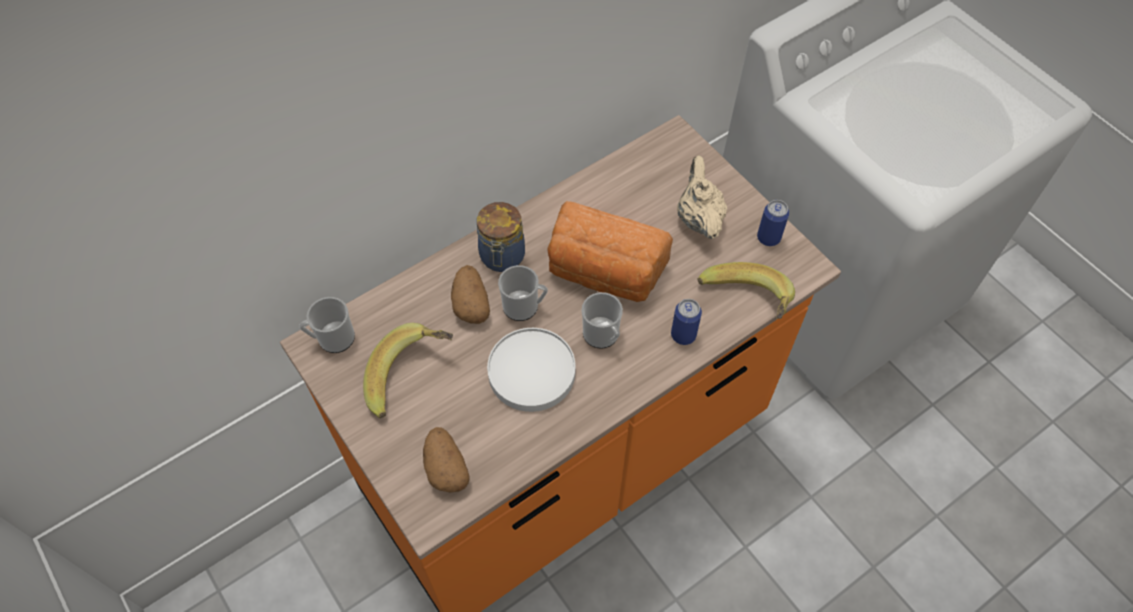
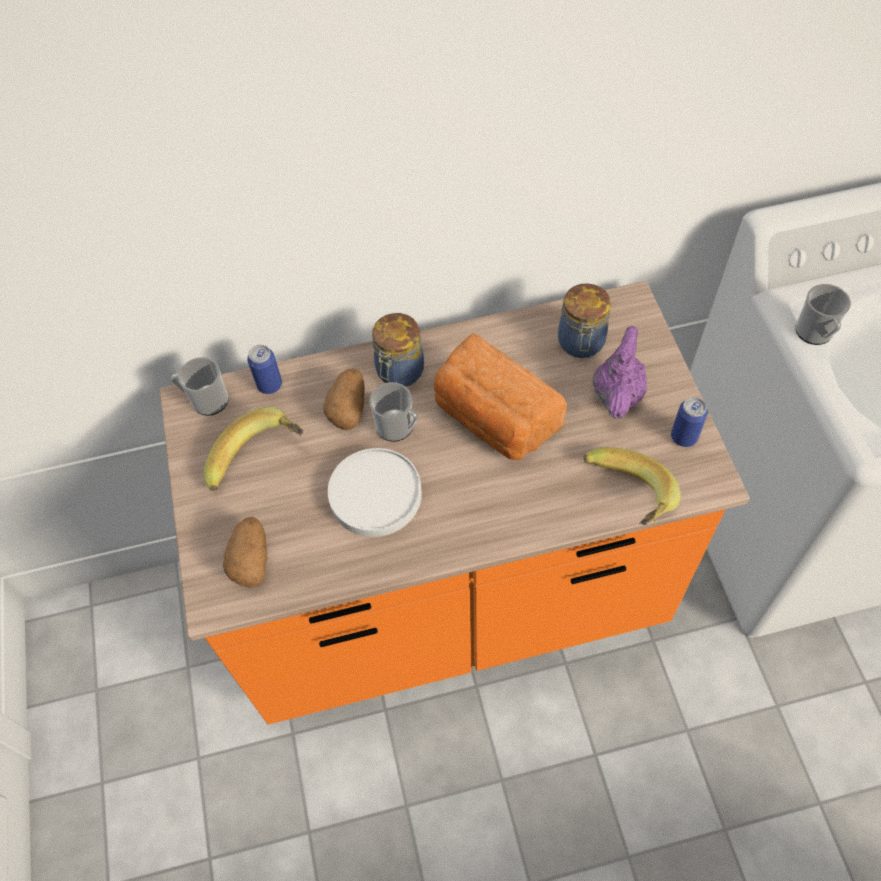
camera: 25 degrees right, 0 degrees up
(603, 336) = (462, 483): mug -> mug (815, 334)
(649, 185) = (581, 344): none -> jar
(683, 335) = (545, 509): can -> can (270, 385)
(698, 218) = (617, 393): beige teapot -> purple teapot

